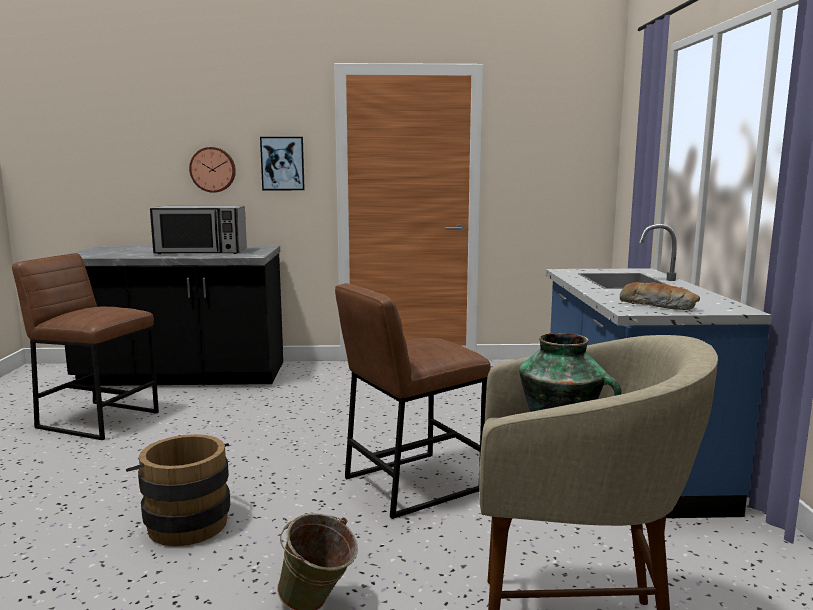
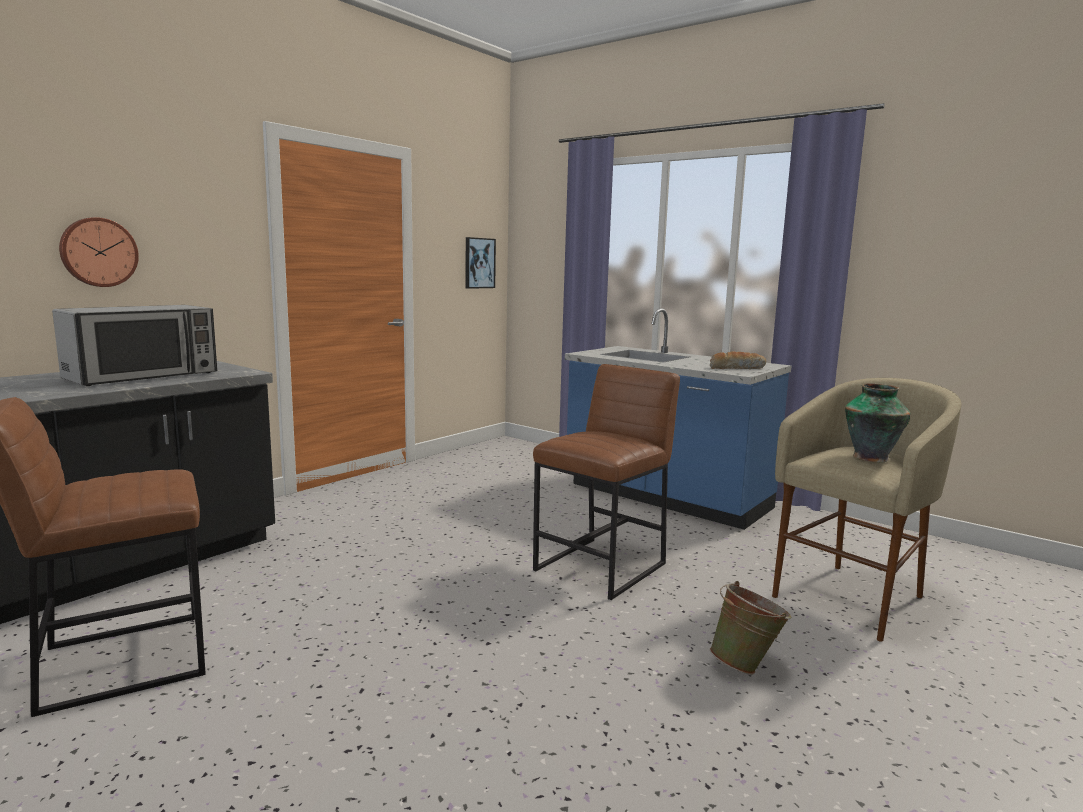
camera: 50 degrees left, 0 degrees up
(184, 521) = (521, 680): brown bucket -> none
(282, 163) = (203, 246): picture -> picture (479, 263)
(411, 484) = (601, 566): brown chair -> brown chair turned 150 degrees counterclockwise

